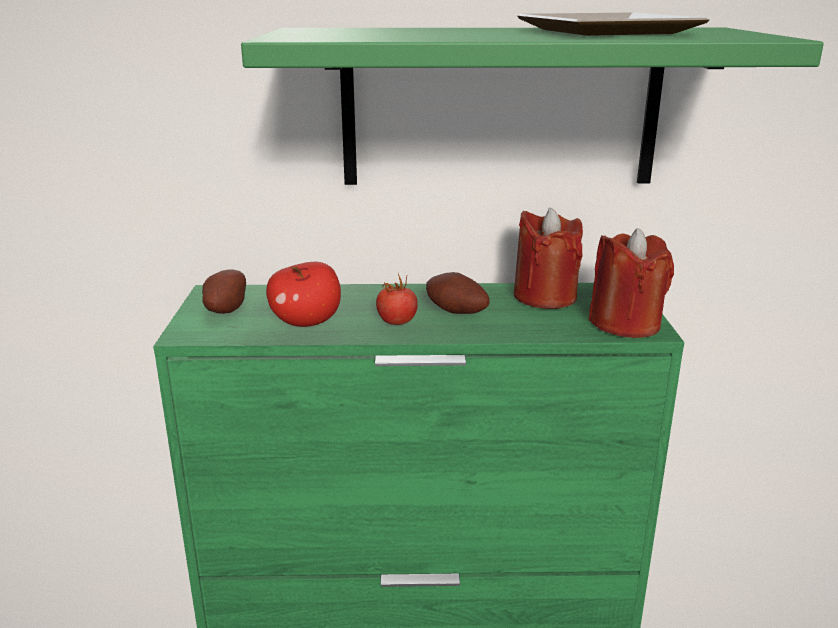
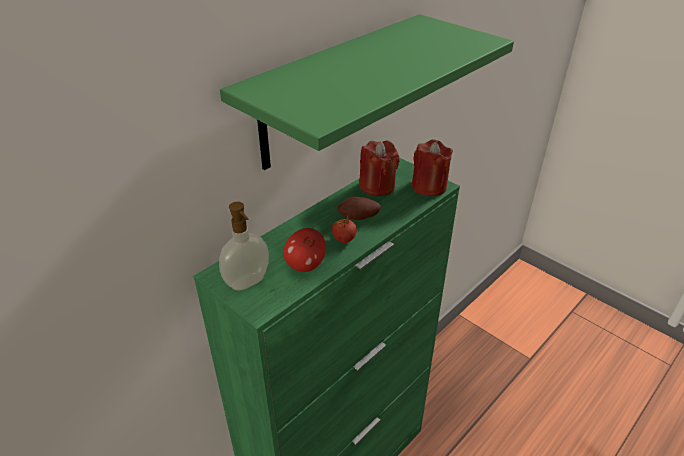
camera: 45 degrees left, 15 degrees up
(224, 310) = (248, 282): potato -> soap dispenser
(599, 31) = (408, 47): plate -> none

